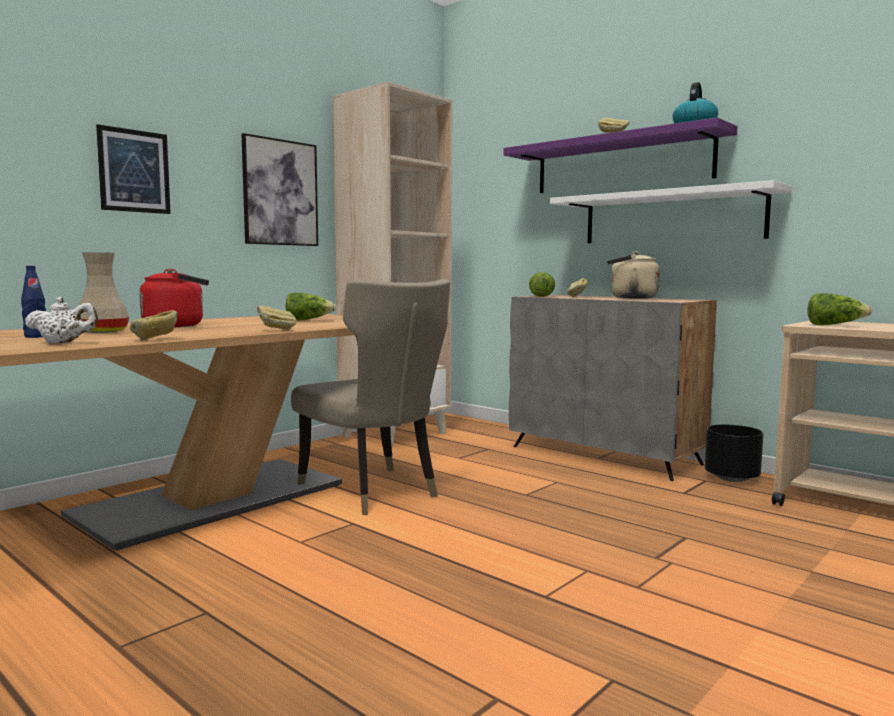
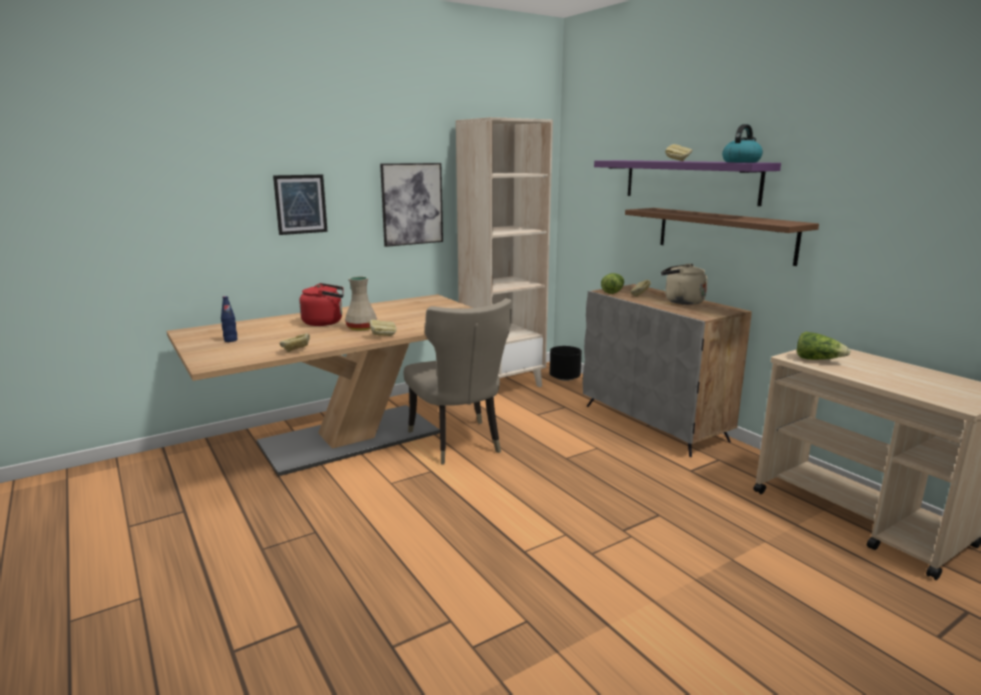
camera: 15 degrees right, 10 degrees up
(63, 343) = (241, 354): white teapot -> none
(103, 331) = (274, 332): beige vase -> beige vase (361, 328)
(308, 320) = (419, 314): lettuce -> none
(671, 217) = (724, 234): white shelf -> brown shelf
(731, 478) = (743, 460): black planter -> black planter (565, 378)

